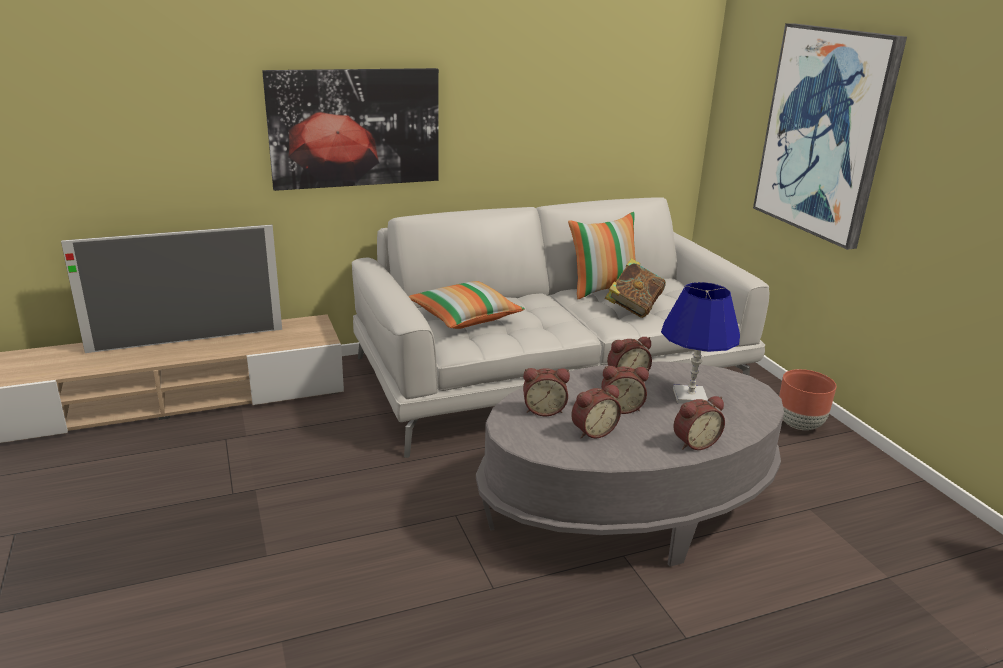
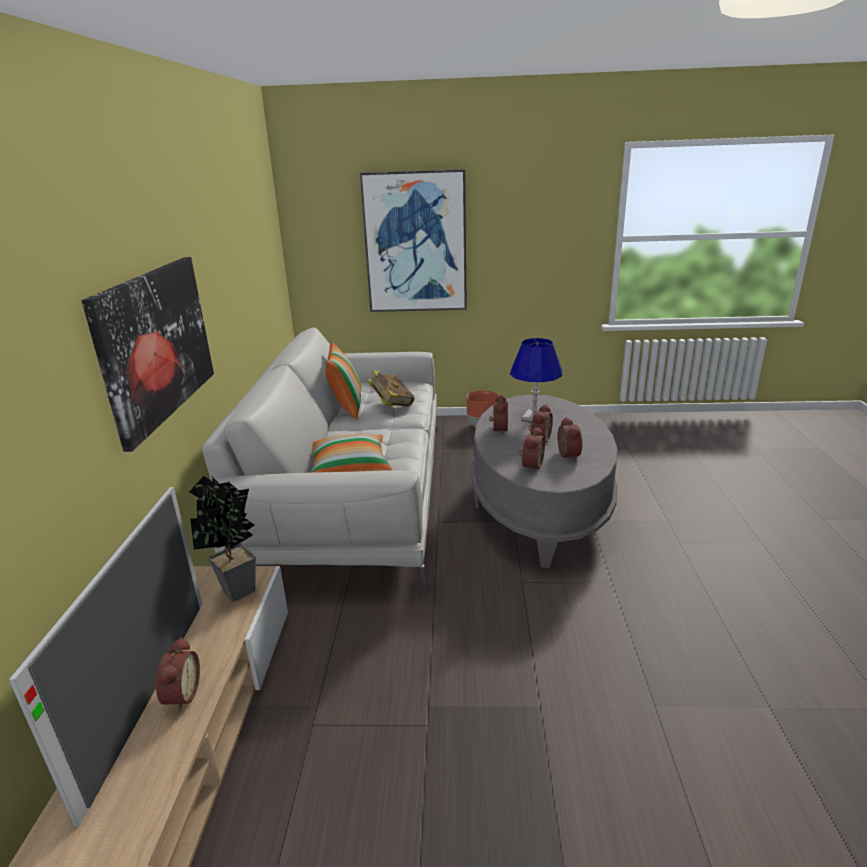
camera: 65 degrees left, 0 degrees up
(297, 338) = (238, 594): none -> potted plant
(694, 442) = (590, 429): alarm clock -> alarm clock (180, 695)

